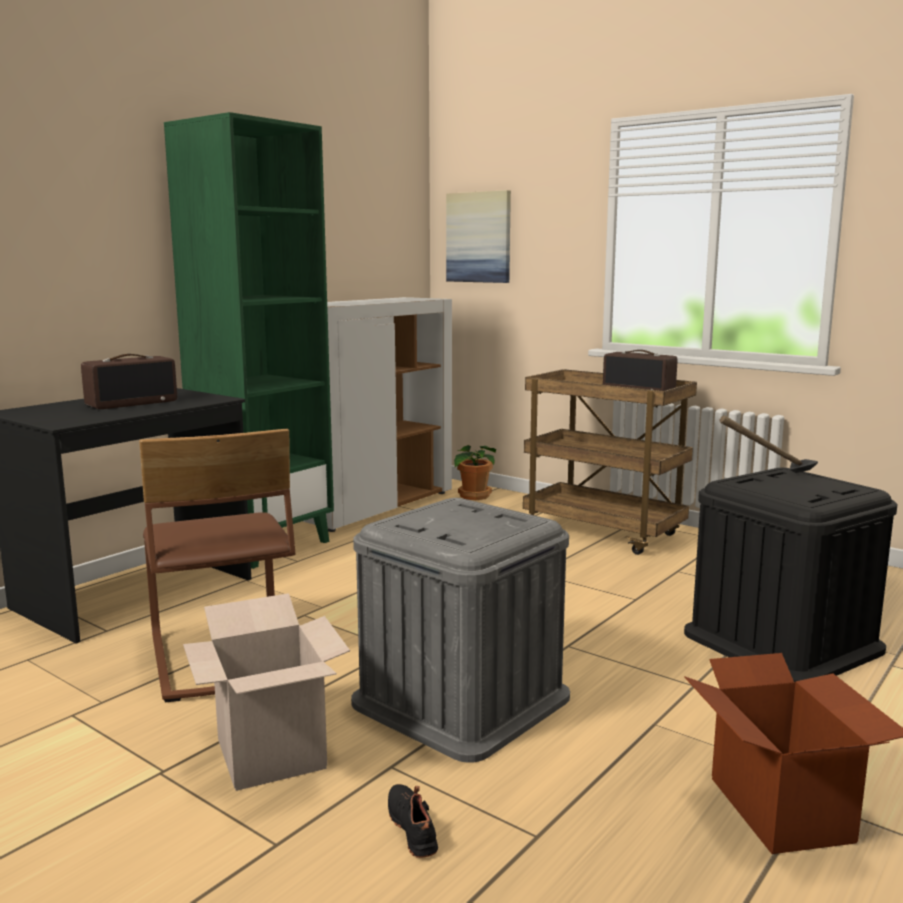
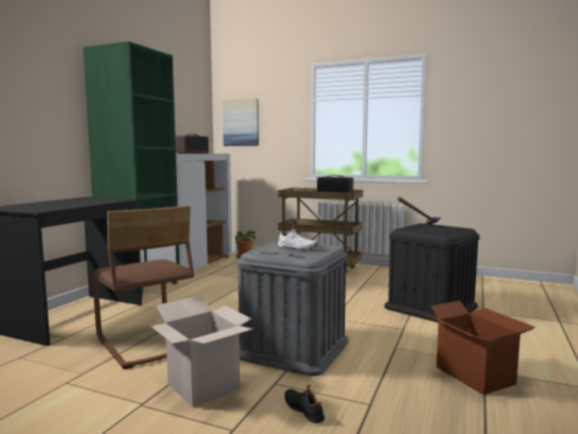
camera: 15 degrees left, 5 degrees down
(132, 403) = (72, 202): radio -> radio (192, 153)
(468, 520) = (296, 248): none -> white shoe

